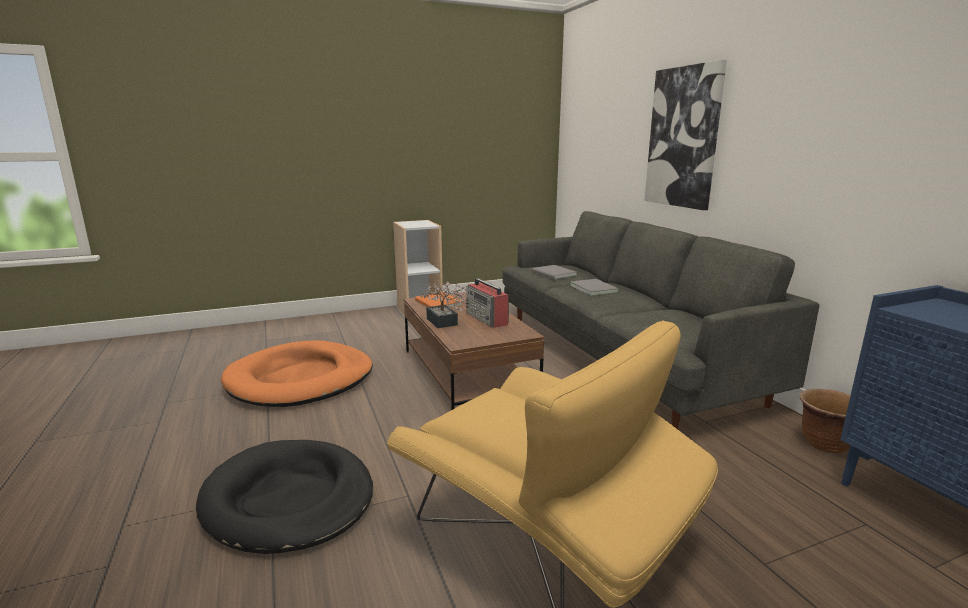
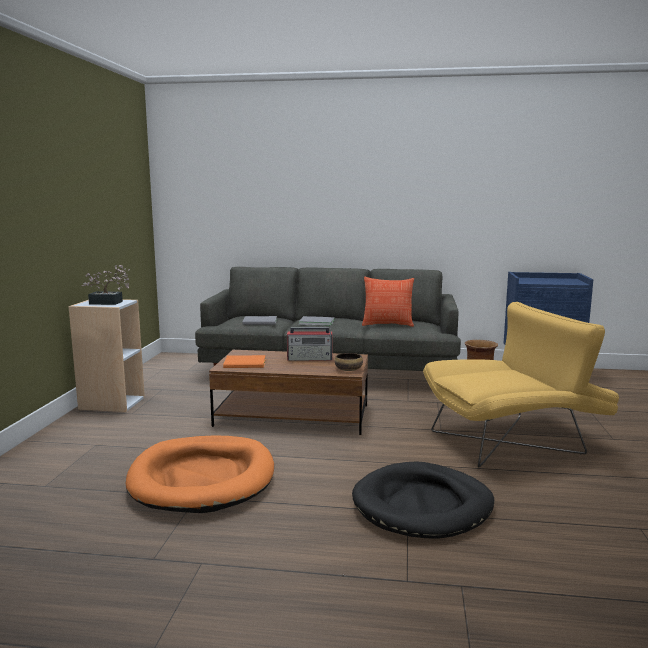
camera: 60 degrees left, 5 degrees down
(443, 323) = (299, 369): potted plant -> potted plant (109, 303)
(468, 340) = (348, 370): none -> bowl
(651, 315) = (387, 325): none -> orange pillow
(683, 138) = (327, 202): picture -> none

